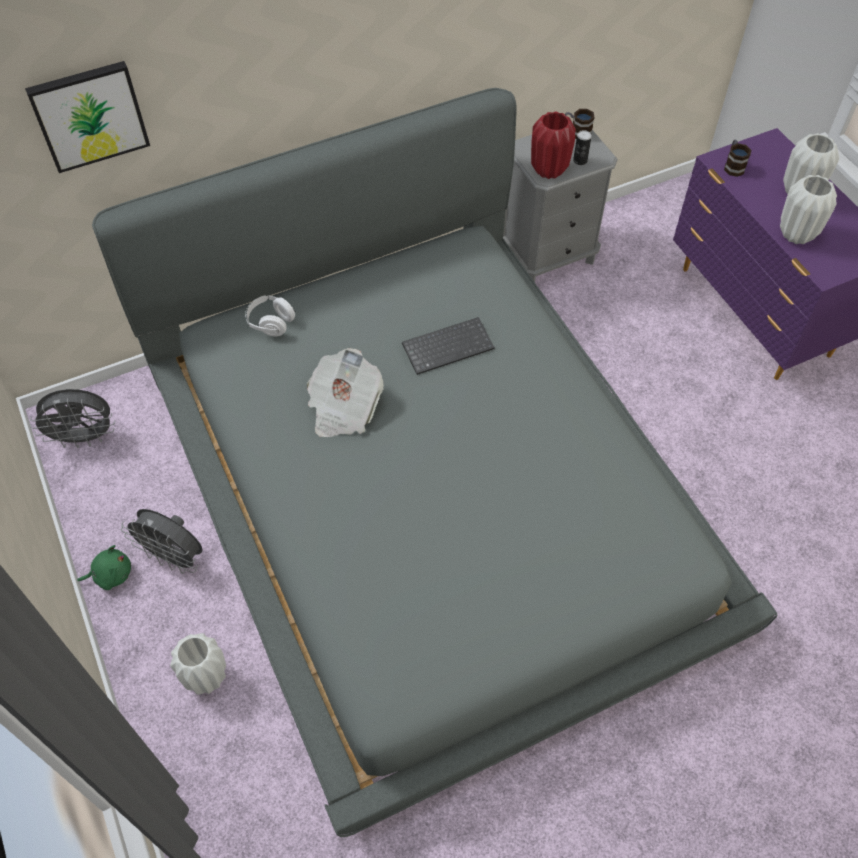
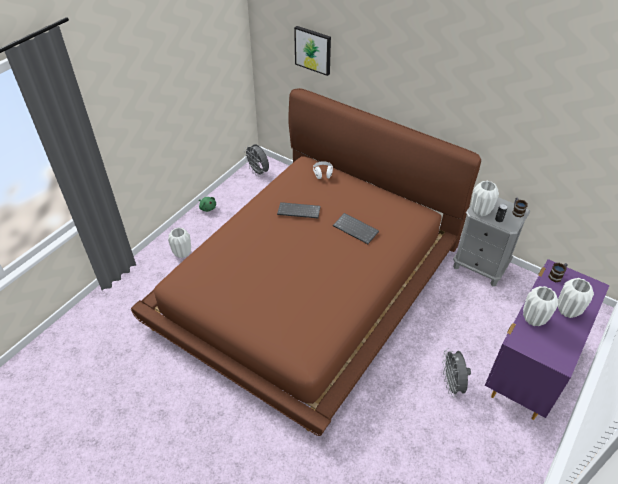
camera: 60 degrees right, 10 degrees down
(174, 557) = (225, 220): grey fan -> grey fan (452, 384)
(343, 408) = (298, 212): newspaper -> keyboard
(428, 493) = (309, 282): grey bed -> brown bed
(548, 170) = (480, 211): red vase -> white vase

